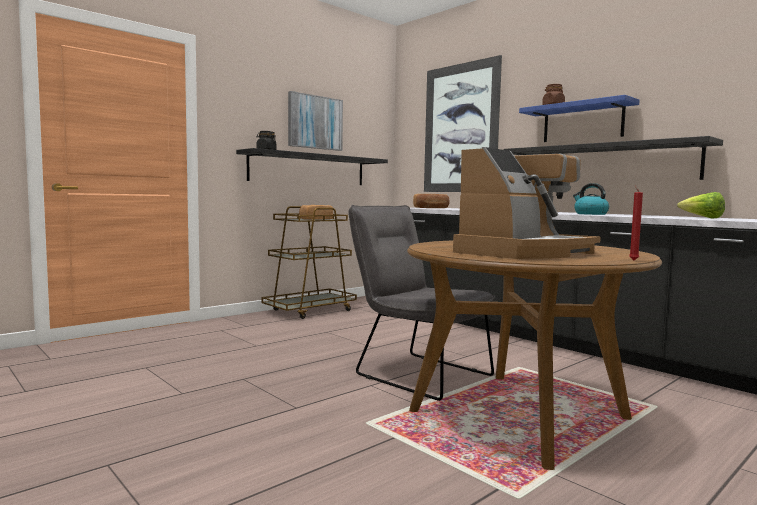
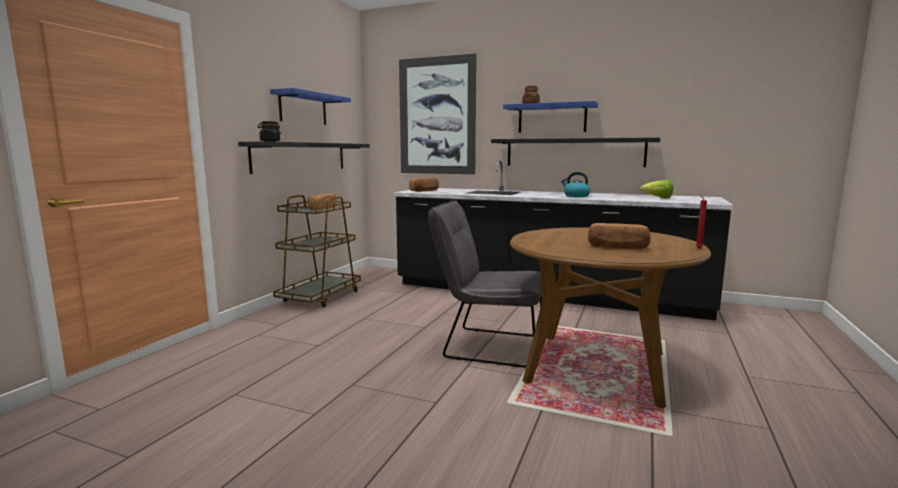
camera: 25 degrees left, 5 degrees up
(315, 122) = (303, 108): picture -> blue shelf
(523, 252) = (617, 247): coffee machine -> bread

